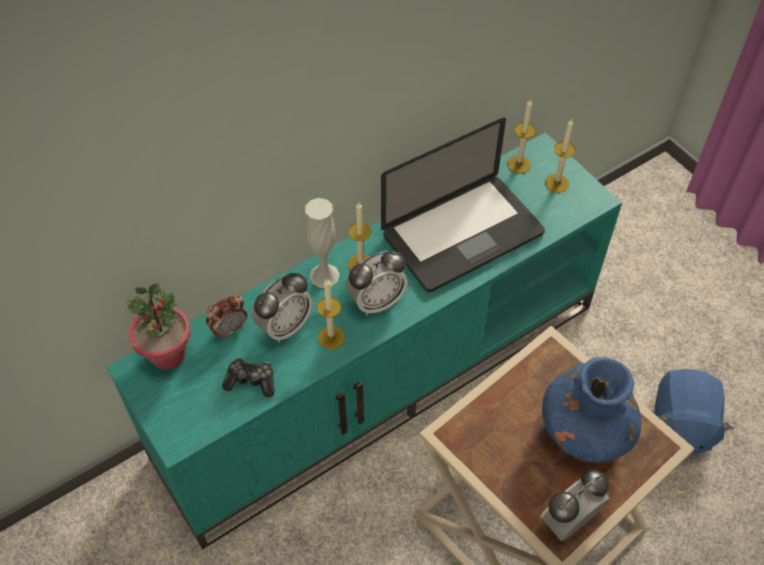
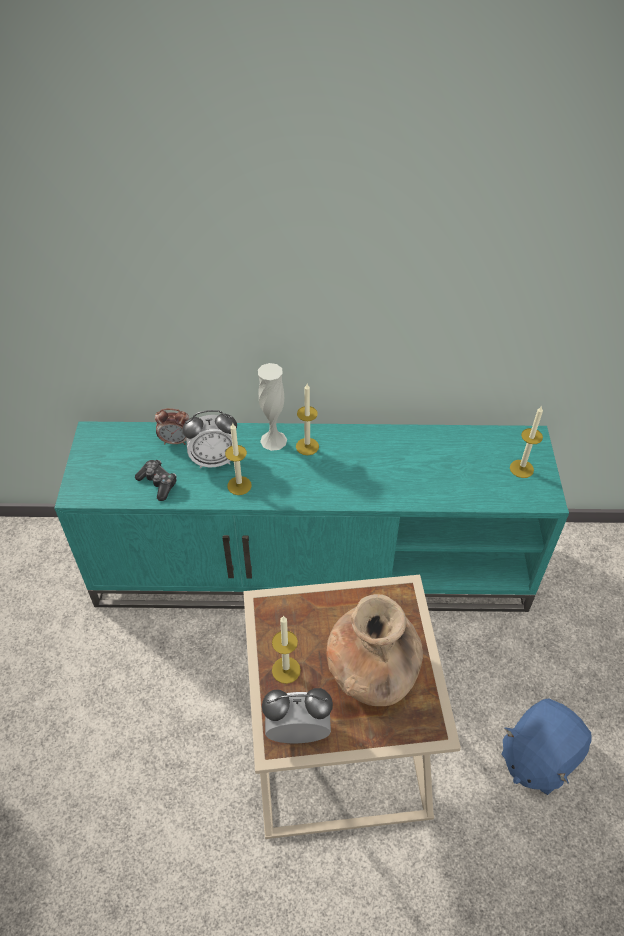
camera: 35 degrees right, 5 degrees down
(168, 354) = (122, 434): potted plant -> none
(376, 301) = (295, 479): alarm clock -> none
(462, 234) = (405, 466): laptop -> none
(519, 164) = (500, 438): candle -> candle (286, 670)
(584, 434) = (372, 674): blue vase -> brown vase

